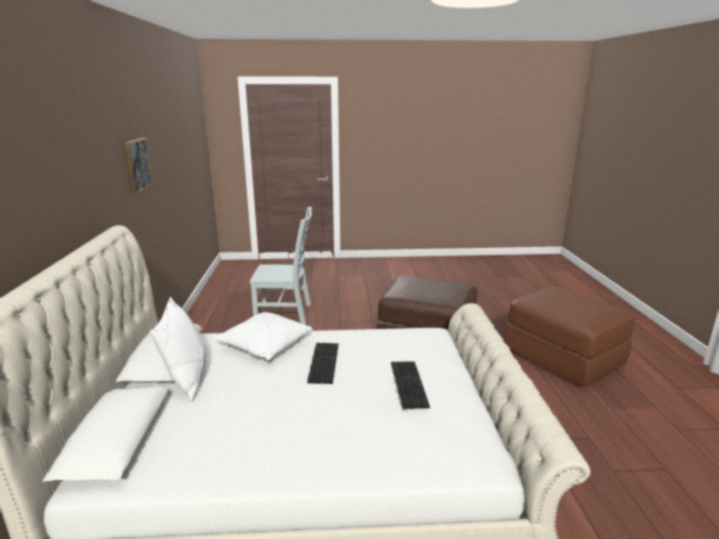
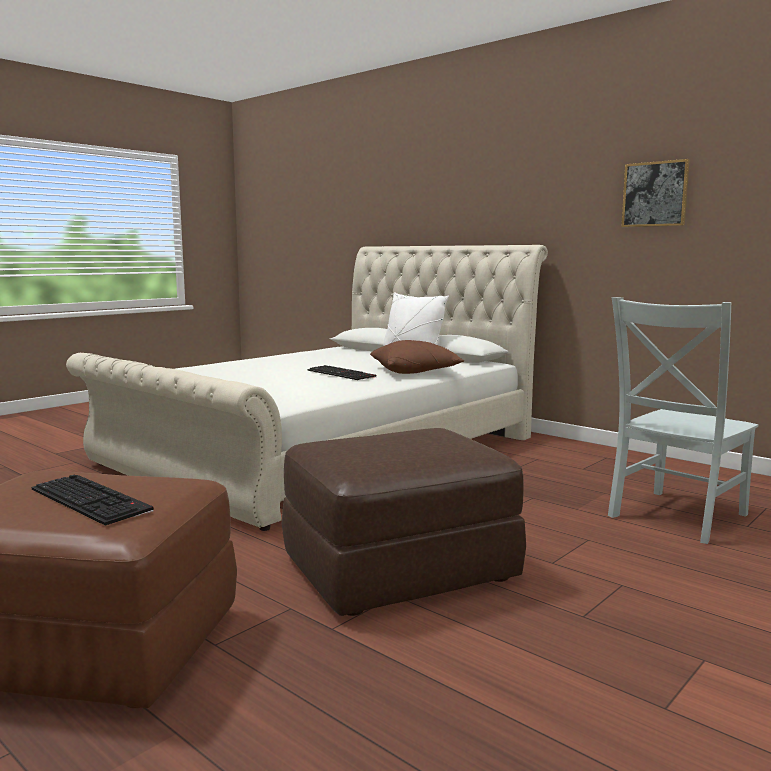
camera: 135 degrees right, 10 degrees down
(265, 346) = (415, 372): white pillow -> brown pillow
(407, 383) = (247, 378): keyboard -> keyboard (93, 499)

